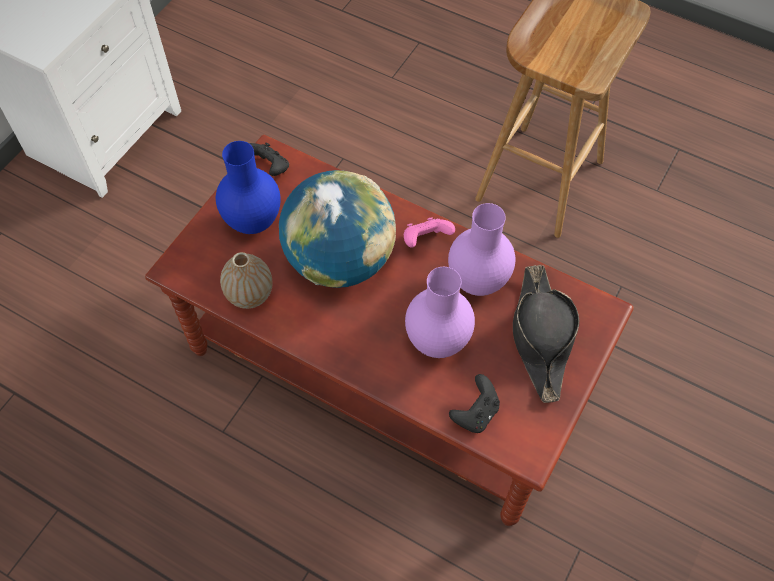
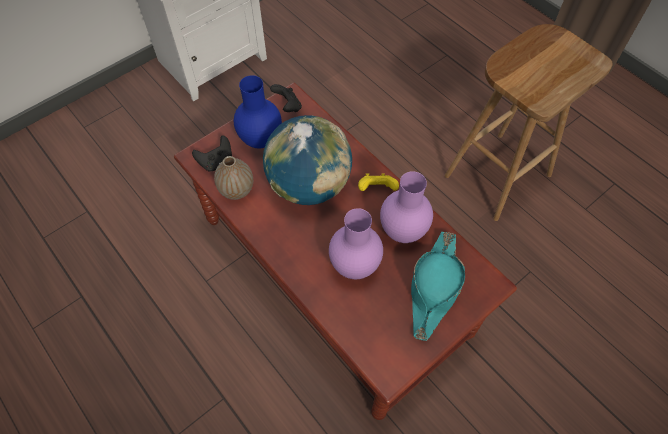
camera: 20 degrees right, 0 degrees up
(425, 240) = (377, 189): pink game controller -> yellow game controller
(475, 413) = (360, 328): black game controller -> black game controller (216, 162)
(541, 337) = (434, 288): black hat -> turquoise hat

